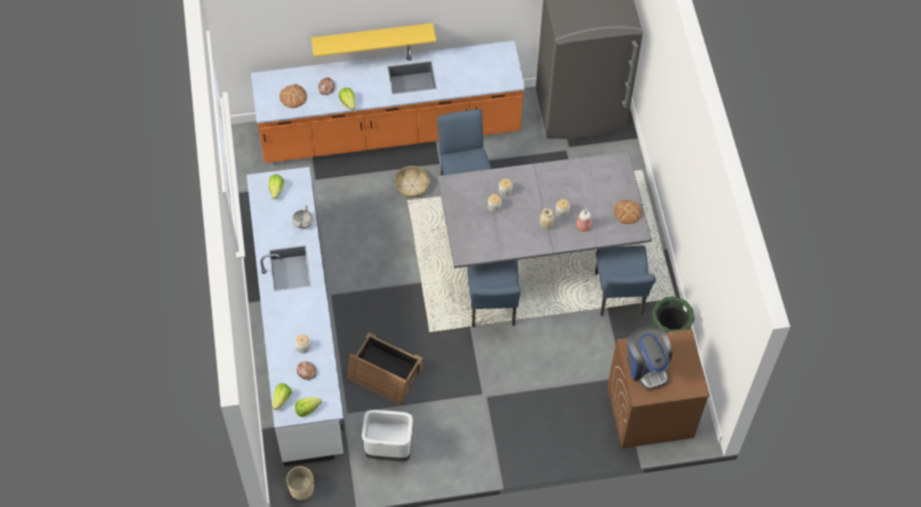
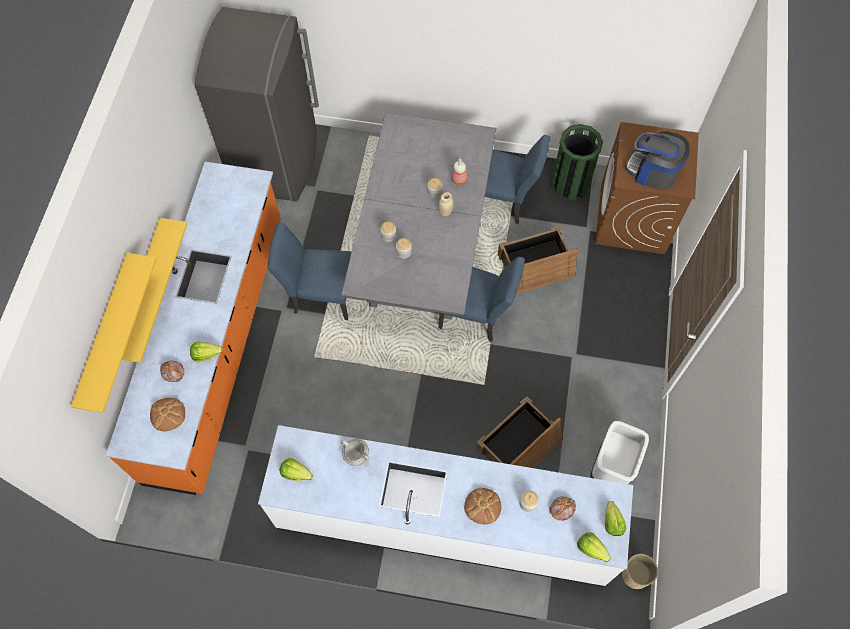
camera: 70 degrees left, 5 degrees up
(318, 22) = (105, 333): none -> yellow shelf
(412, 185) = (297, 346): basket -> none
(562, 342) = (535, 266): none -> crate
(627, 212) = (457, 136): bread -> bread (482, 506)
(647, 366) = (652, 171): coffee machine -> coffee machine turned 150 degrees counterclockwise

